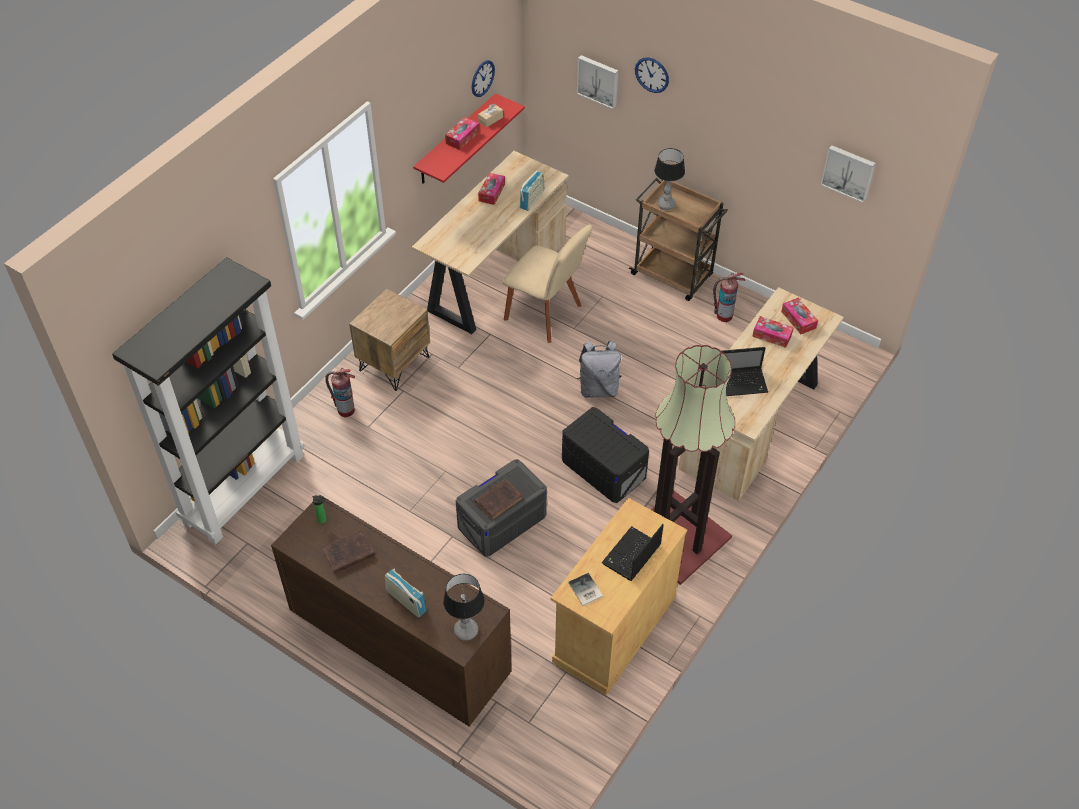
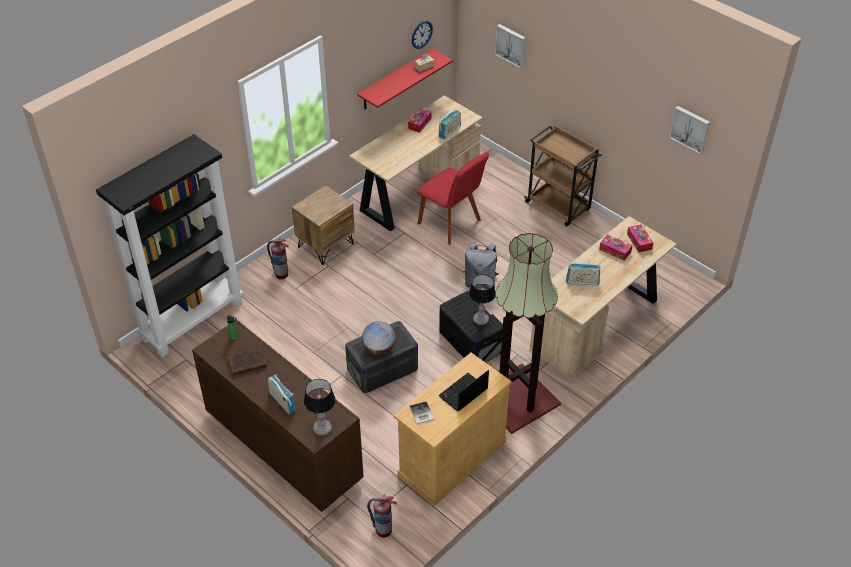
camera: 10 degrees right, 5 degrees down
(462, 137) = (399, 77): tissue box -> none
(500, 500) = (379, 349): brown book -> globe
(546, 314) = (451, 223): beige chair -> red chair
(652, 74) = (549, 42): wall clock -> none
(666, 204) = (553, 146): table lamp -> table lamp (481, 319)
(724, 316) = (592, 240): fire extinguisher -> fire extinguisher (383, 530)
(741, 382) = (582, 282): laptop -> radio

